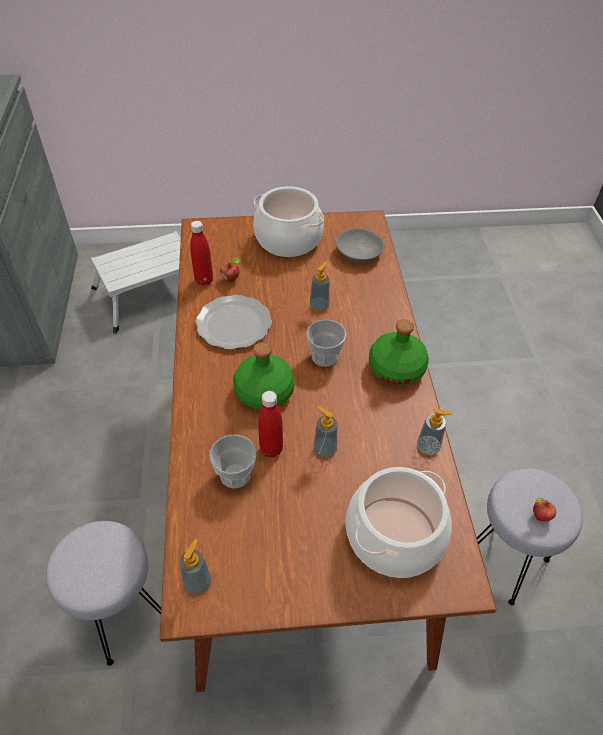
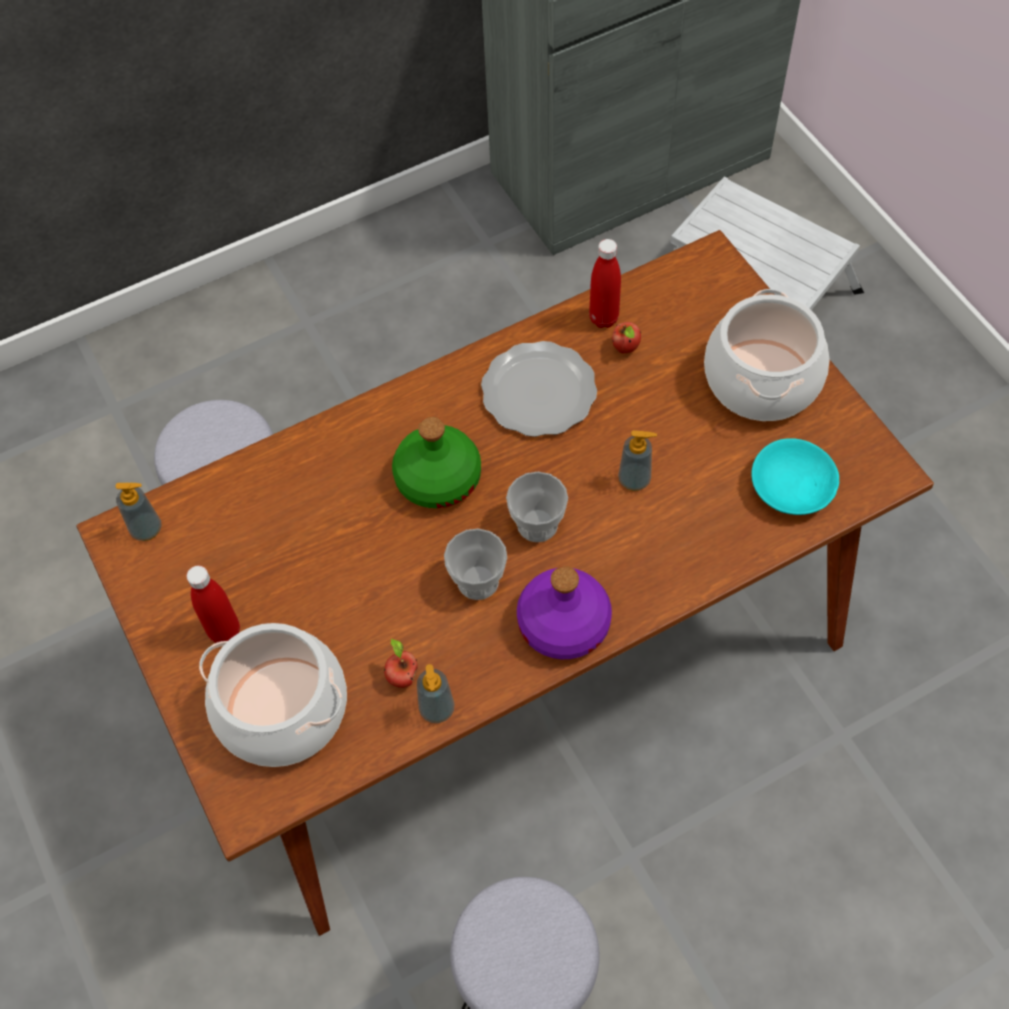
camera: 70 degrees right, 10 degrees up
(235, 475) = (296, 503): cup -> cup (478, 581)
(271, 449) = (350, 525): red bottle -> red bottle (224, 631)
(324, 449) = (376, 585): soap dispenser -> none
(359, 253) = (792, 488): grey bowl -> turquoise bowl
(396, 368) = (565, 623): green bottle -> purple bottle
(539, 516) = (501, 954): apple -> apple (402, 676)

